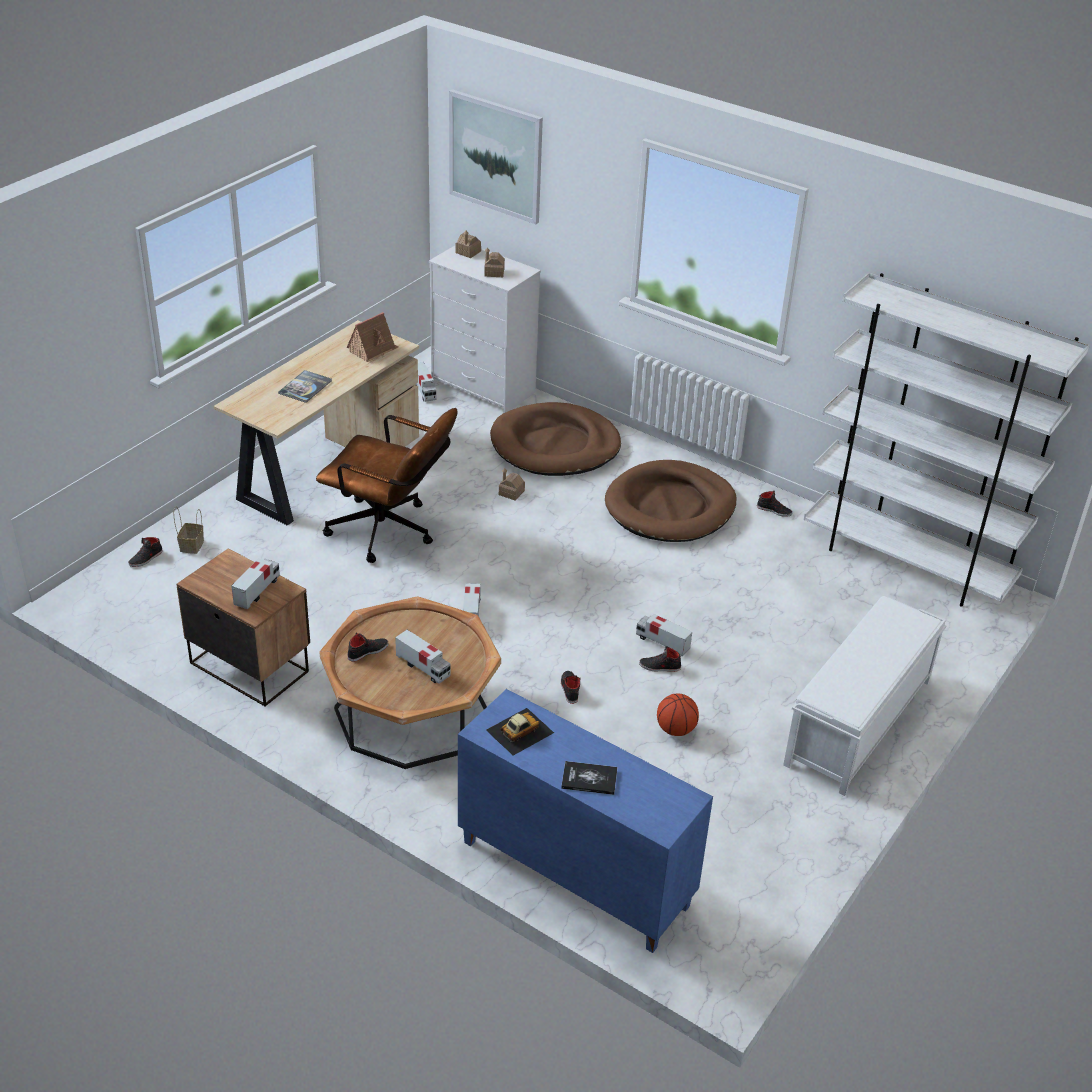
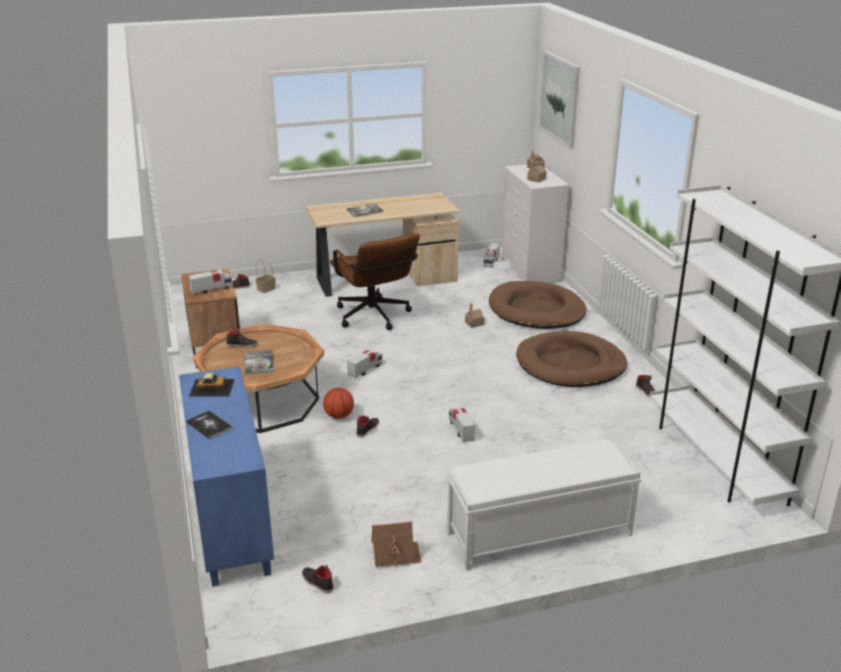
camera: 40 degrees right, 10 degrees down
(373, 349) = (429, 206): toy house -> toy house (395, 554)
(423, 667) = (259, 363): toy truck -> book
(659, 667) = (441, 442): black shoe -> black shoe (317, 582)
(676, 729) = (403, 478): basketball -> basketball (339, 416)

